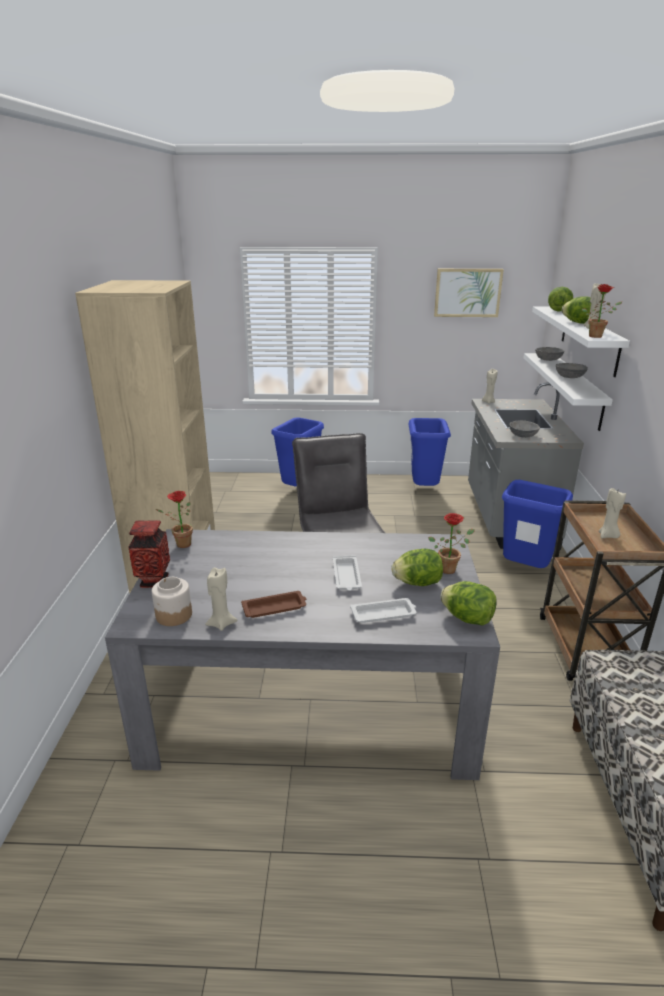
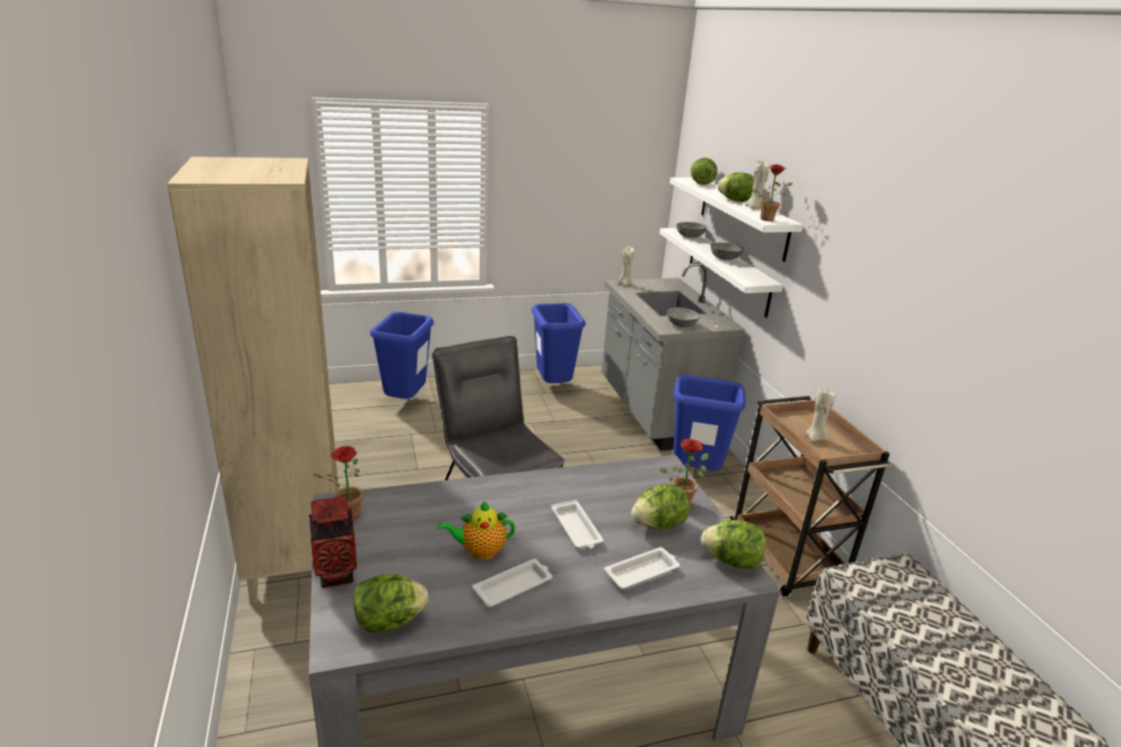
camera: 20 degrees left, 0 degrees up
(173, 615) = (389, 621): jar -> lettuce
(221, 623) = (458, 622): beige candle -> none
(263, 581) = (480, 551): none -> teapot
(275, 607) = (514, 586): brown tray -> white tray
(467, 292) = (591, 159): picture -> none

